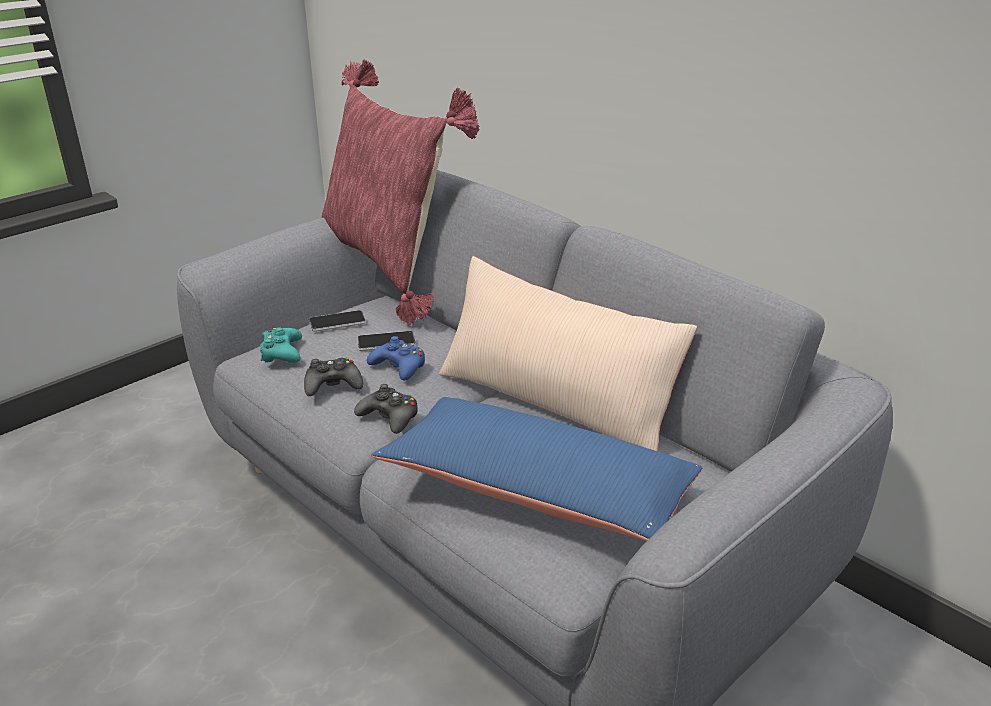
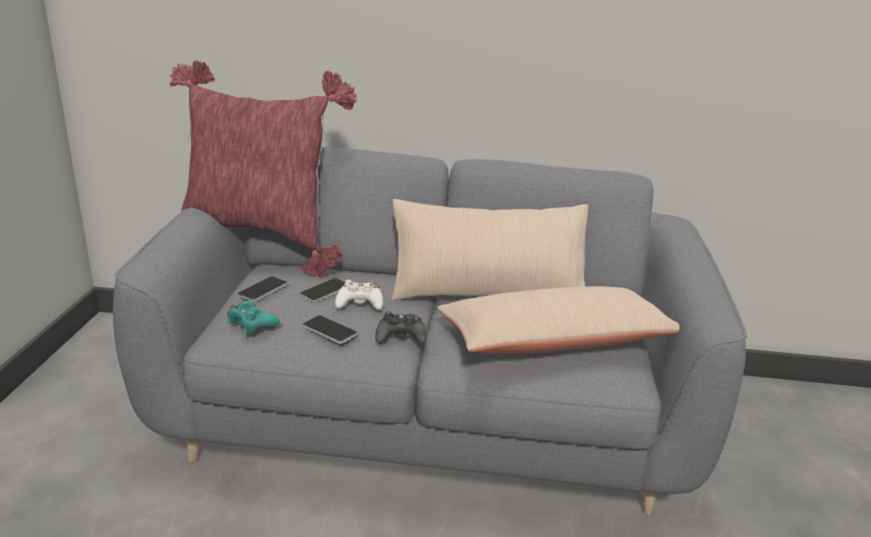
camera: 40 degrees left, 5 degrees down
(333, 385) = (329, 330): black game controller -> phone
(399, 366) = (359, 303): blue game controller -> white game controller
(538, 490) = (554, 341): blue pillow -> beige pillow

